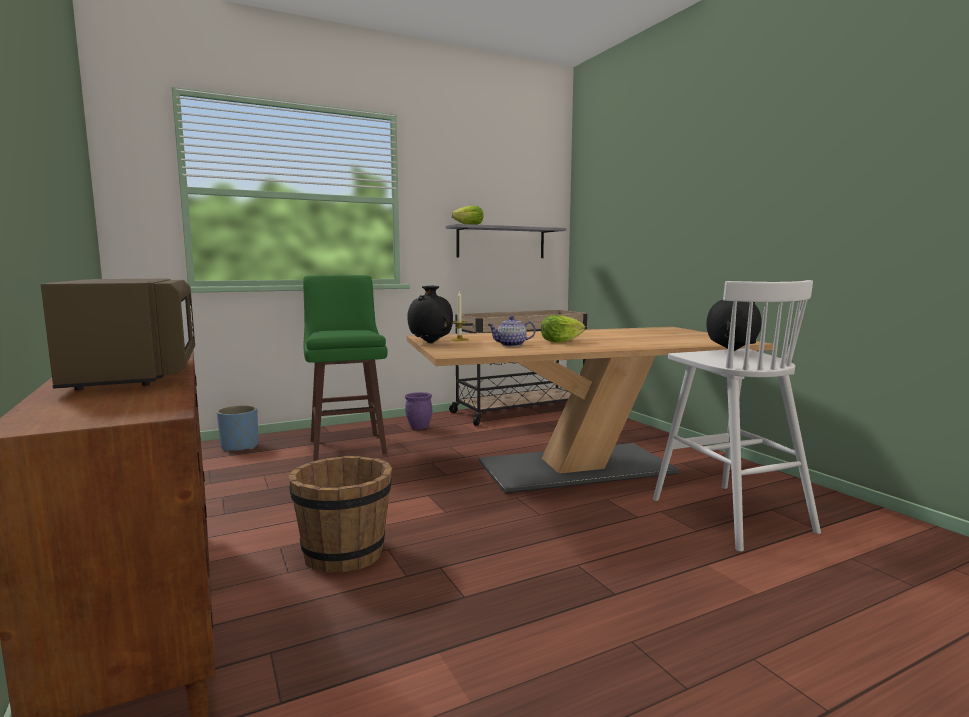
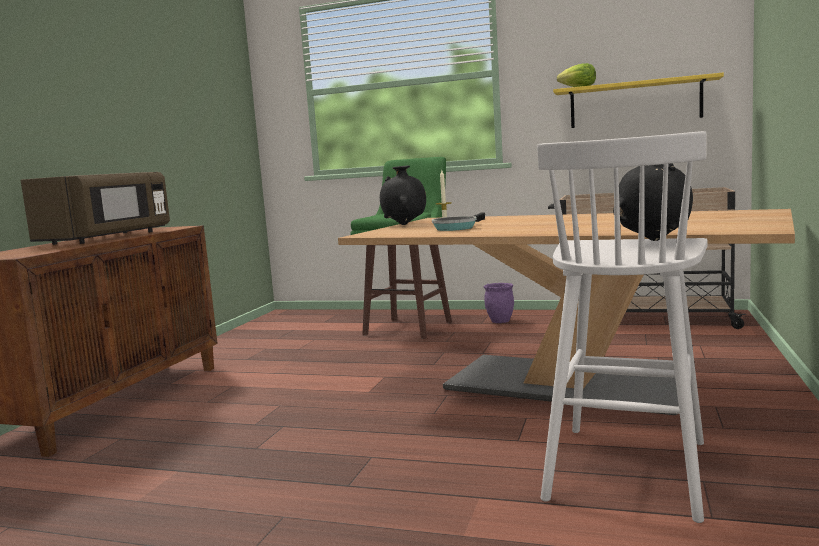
camera: 45 degrees right, 0 degrees up
(240, 447) = (340, 317): blue planter -> none
(344, 553) = (253, 400): brown bucket -> none
(501, 242) = (635, 103): grey shelf -> yellow shelf
(510, 345) = (456, 228): teapot -> frying pan
(560, 341) = (523, 225): lettuce -> none

